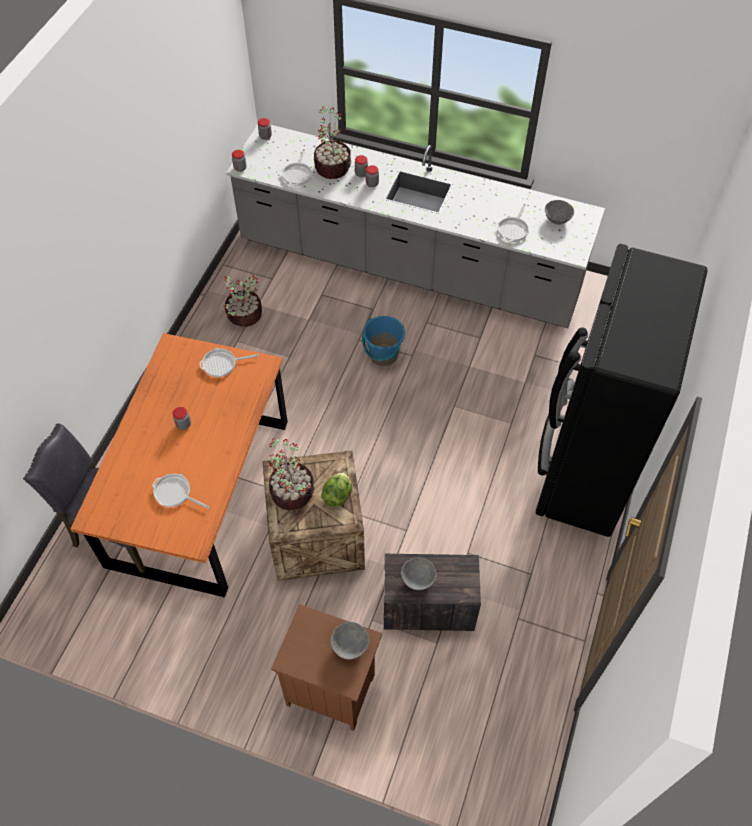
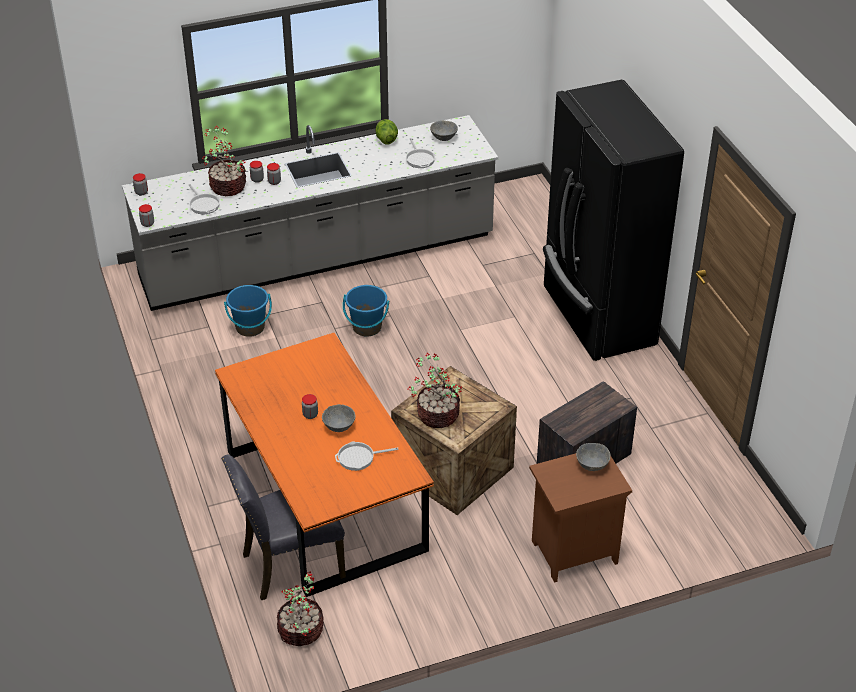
camera: 40 degrees left, 15 degrees down
(222, 364) = (292, 362): frying pan -> none
(244, 316) = (215, 364): potted plant -> potted plant (301, 632)
(299, 298) = (250, 327): none -> blue bucket
(337, 495) = (473, 397): lettuce -> lettuce (386, 140)
(418, 579) = (580, 419): grey bowl -> grey bowl (339, 426)

